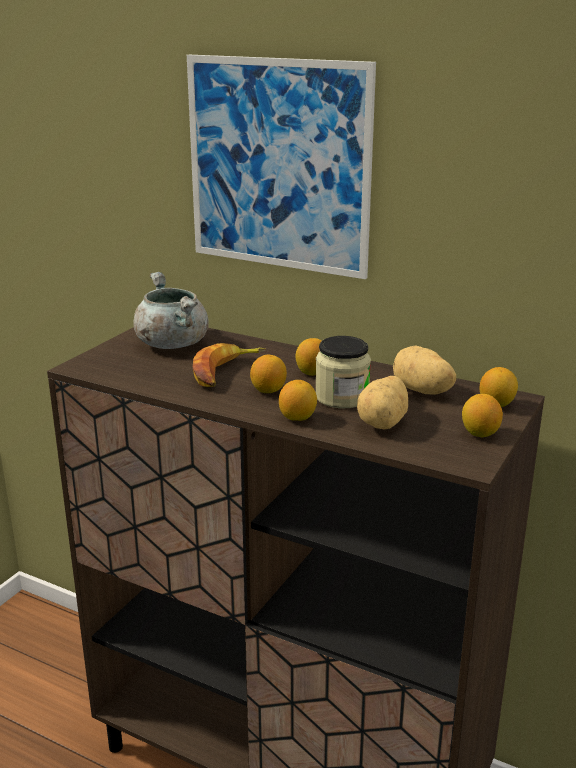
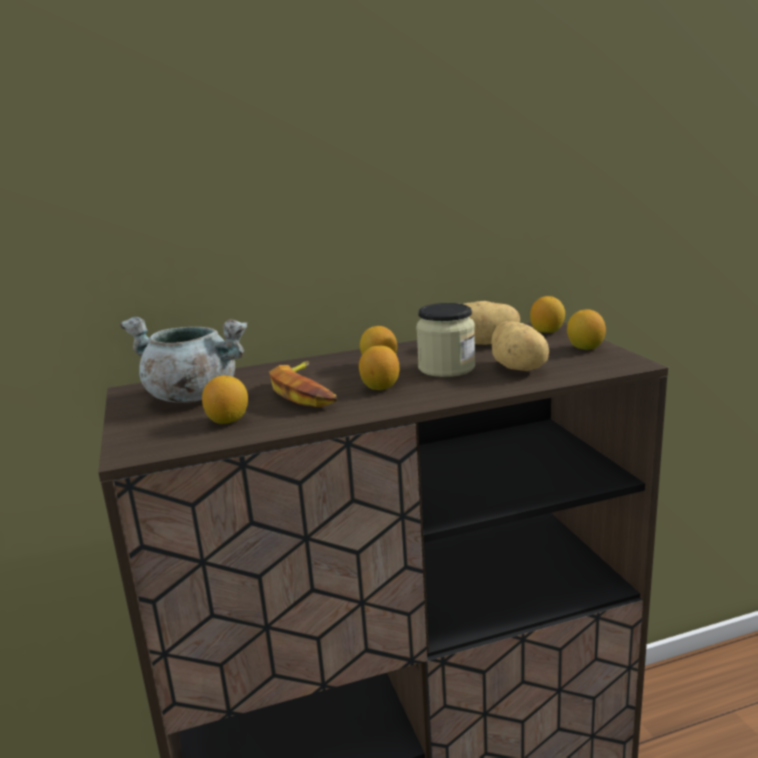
camera: 45 degrees left, 5 degrees down
(278, 166) = (257, 157): picture -> none
(297, 418) = (455, 392): lemon -> lemon (228, 421)

